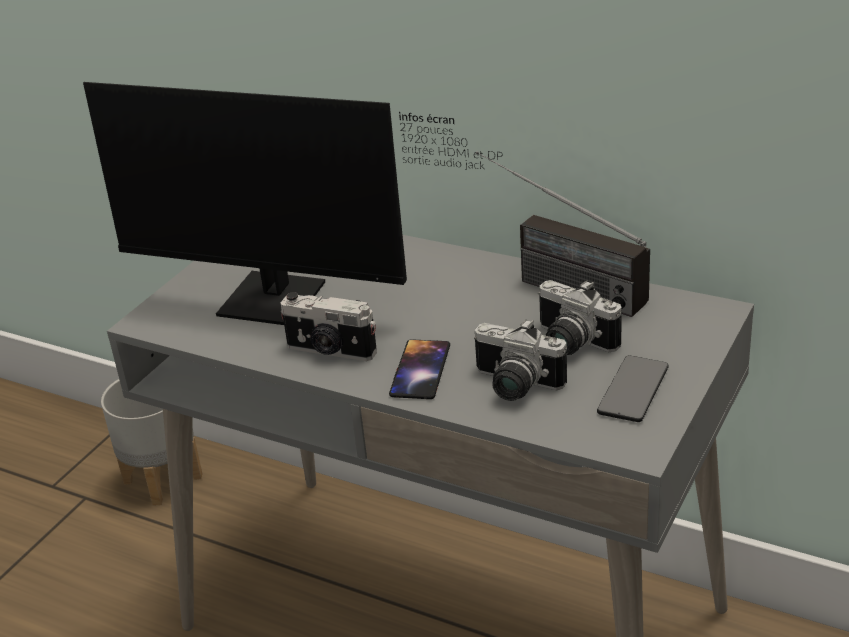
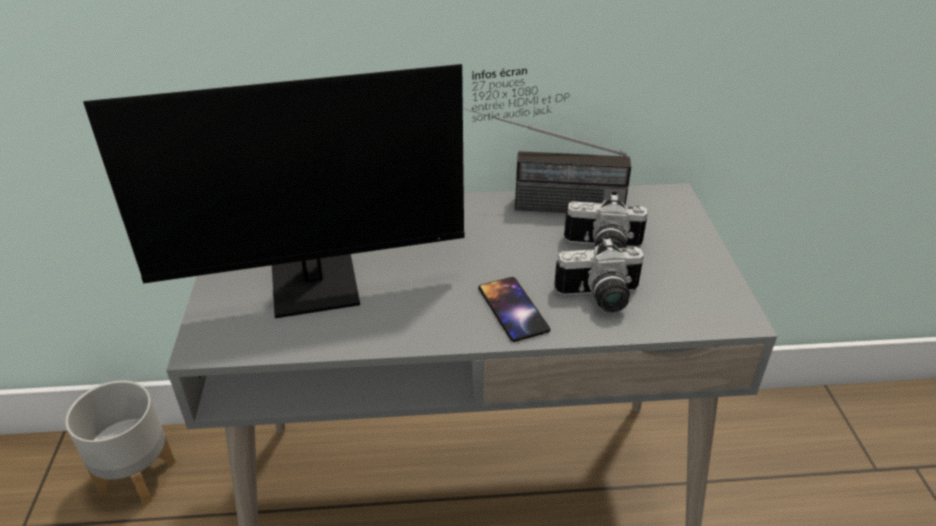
camera: 35 degrees left, 5 degrees up
(330, 351) = (418, 317): camera -> none
(633, 390) = (686, 272): phone -> none

